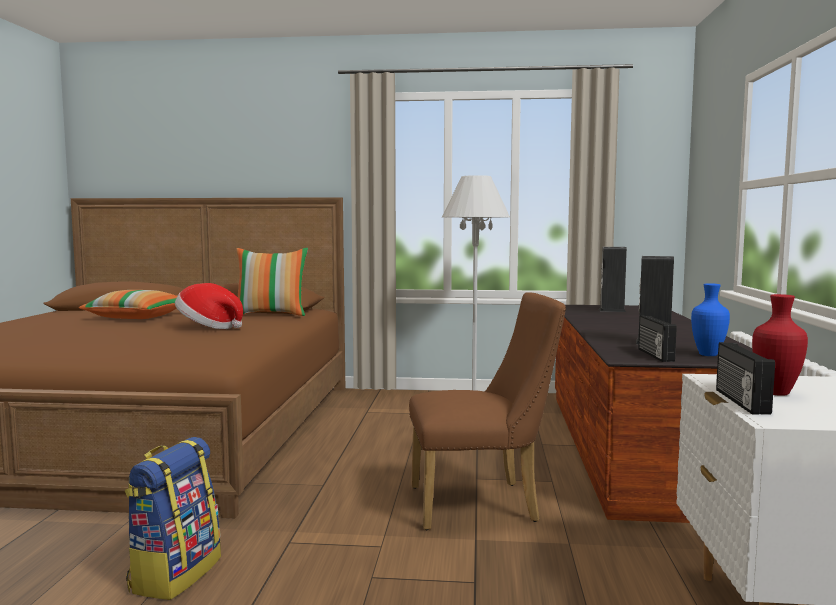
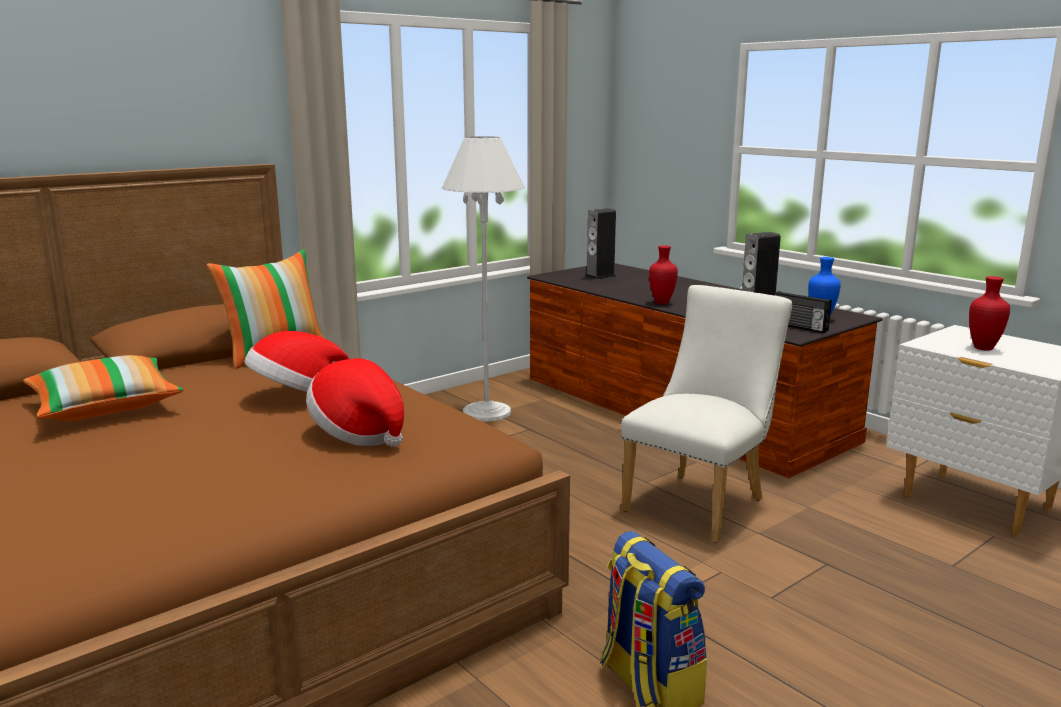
camera: 45 degrees left, 10 degrees up
(171, 343) = (359, 433): none -> hat
(483, 504) = (700, 502): brown chair -> white chair
(594, 327) = (661, 302): none -> red vase
(739, 401) = (995, 361): radio -> none

